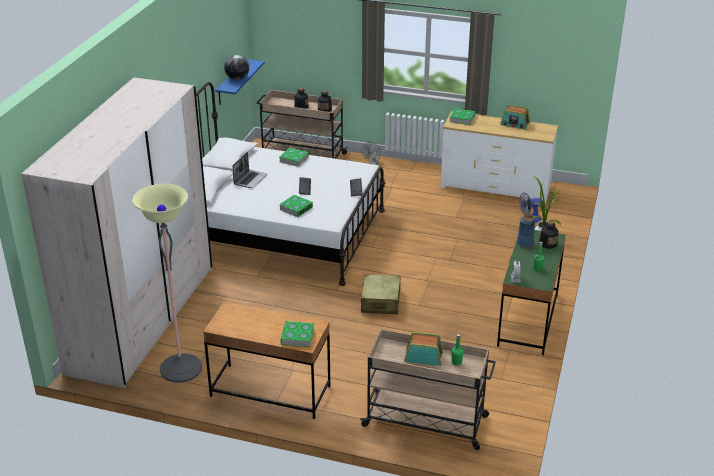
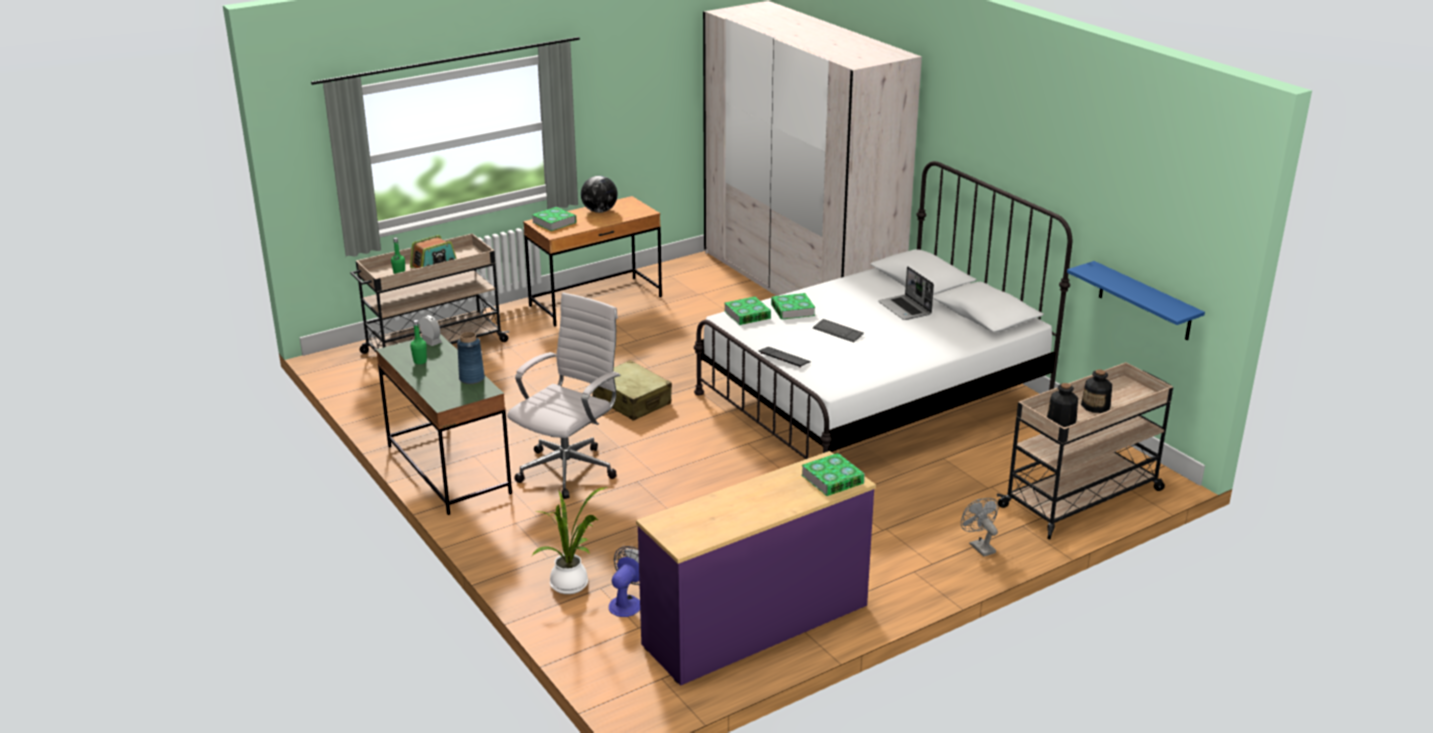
camera: 130 degrees right, 5 degrees down
(181, 368) = (693, 278): floor lamp -> none
(237, 79) = (1118, 283): globe -> globe (599, 211)
(294, 159) = (925, 351): book -> book (747, 315)
(469, 284) = (570, 469): none -> white office chair
(495, 187) = (756, 626): white dresser -> purple dresser
(515, 124) = (743, 517): radio -> none
(548, 243) = (444, 391): bottle -> none

